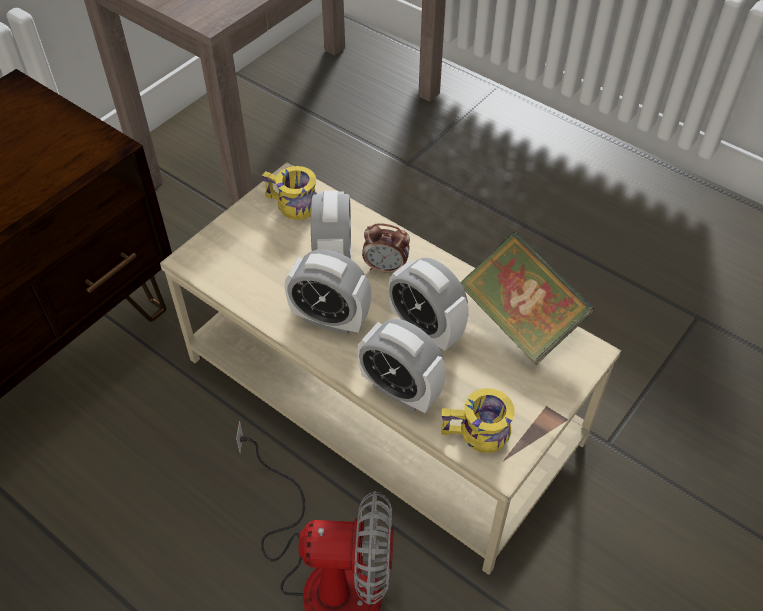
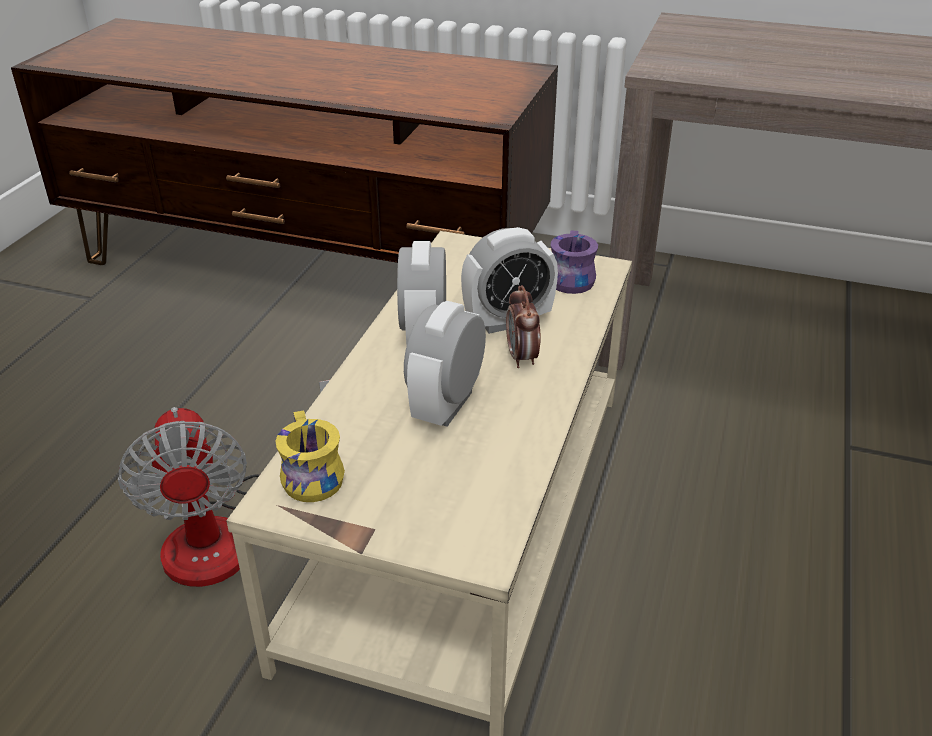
camera: 70 degrees right, 15 degrees down
(291, 206) = (567, 278): yellow mug -> purple mug
(400, 391) = (348, 405): alarm clock -> none
(520, 321) = (503, 480): book -> none

